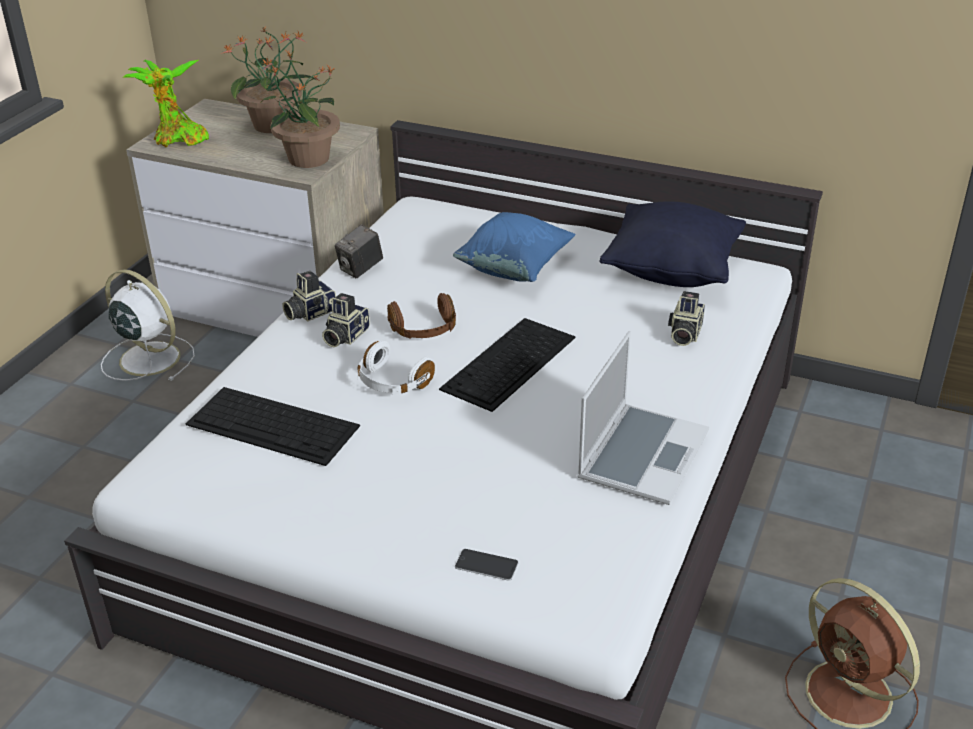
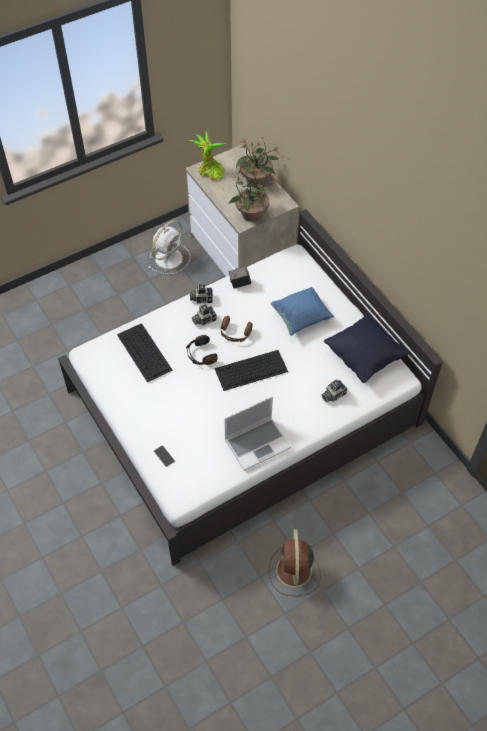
camera: 35 degrees right, 20 degrees up
(147, 358) = (169, 257): white fan -> white fan turned 60 degrees clockwise
(392, 382) = (201, 355): white headphones -> black headphones

